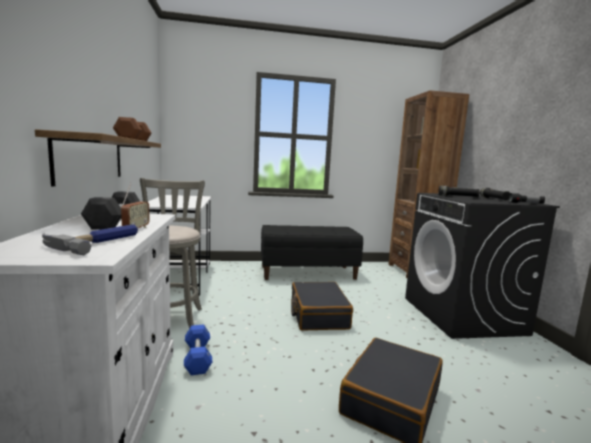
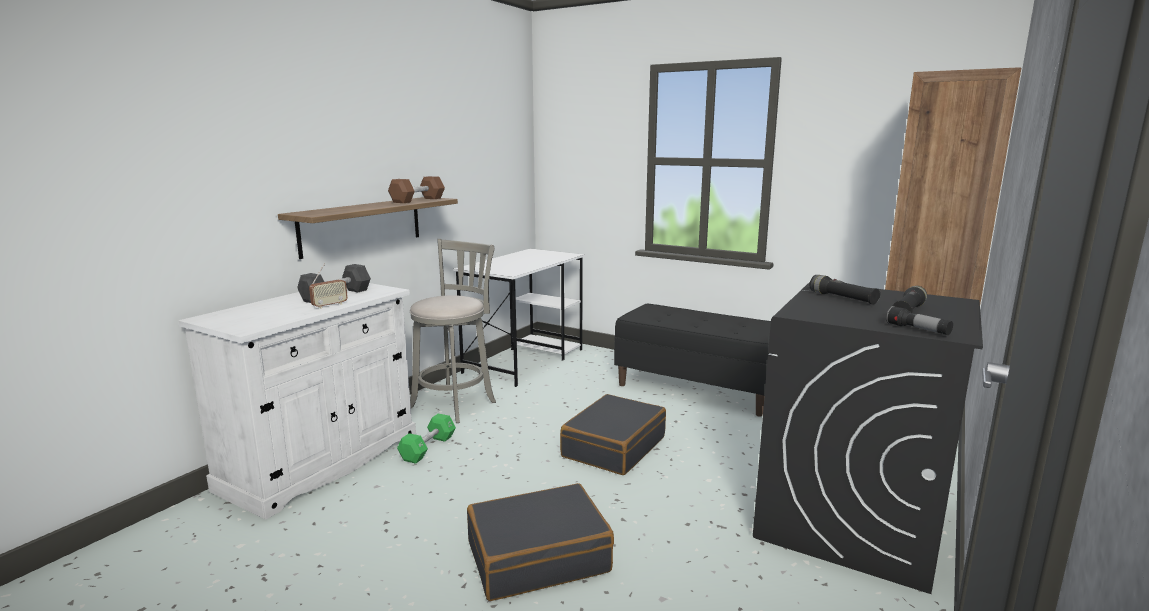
camera: 40 degrees right, 5 degrees up
(97, 242) = (276, 315): hammer -> none
(197, 358) = (428, 448): blue dumbbell -> green dumbbell

